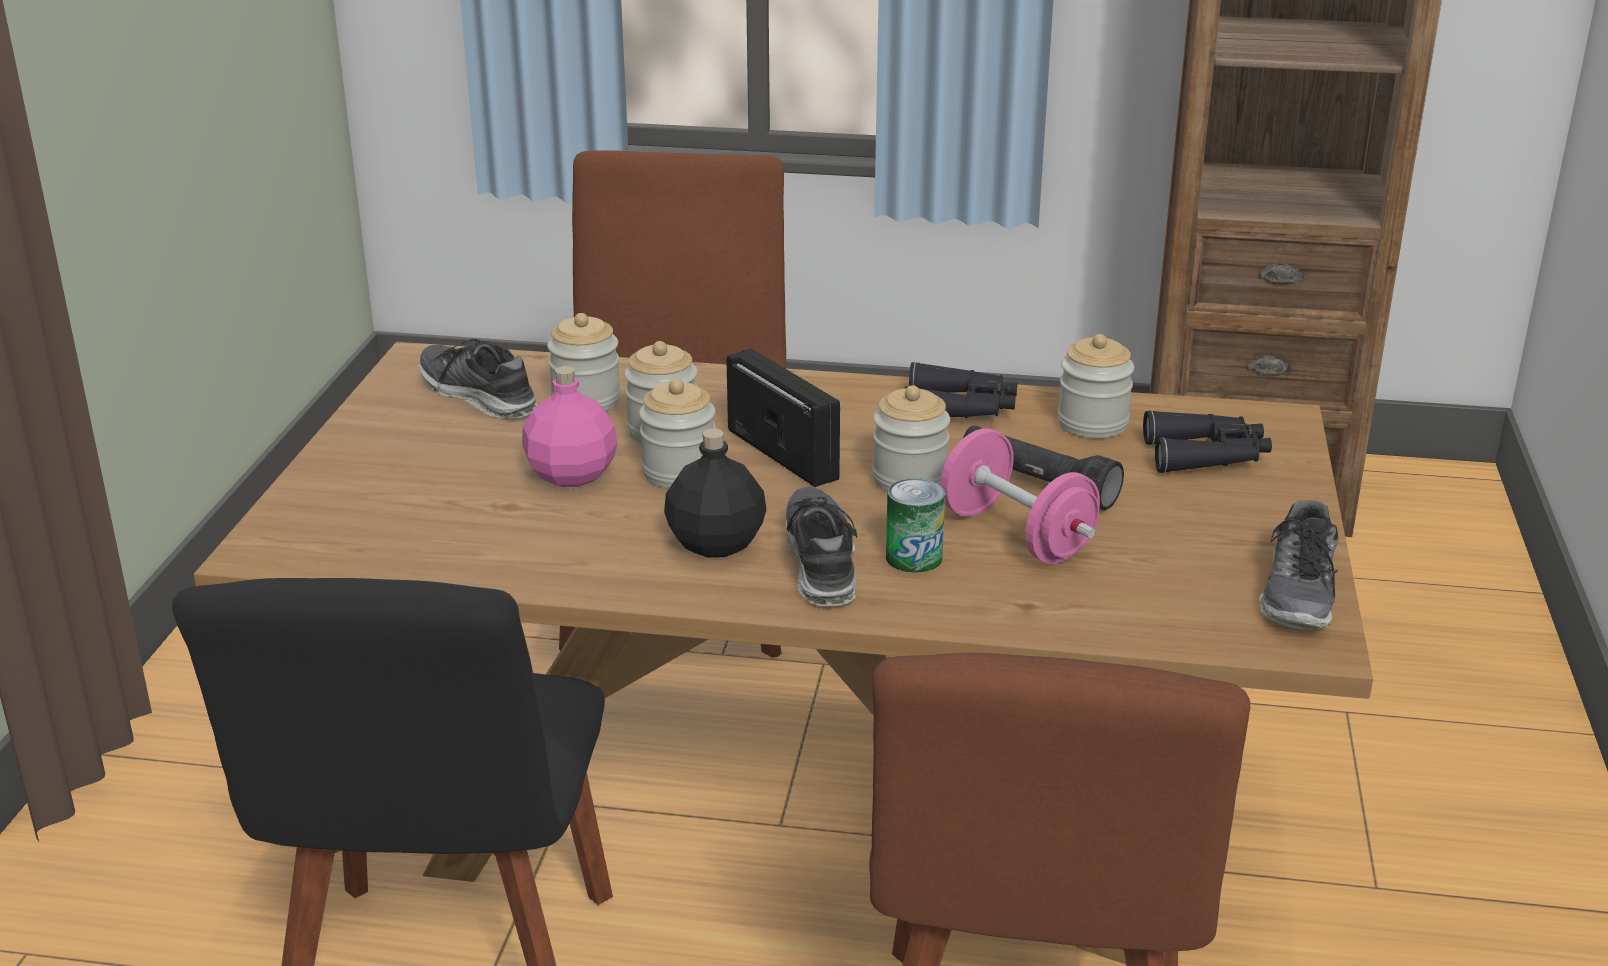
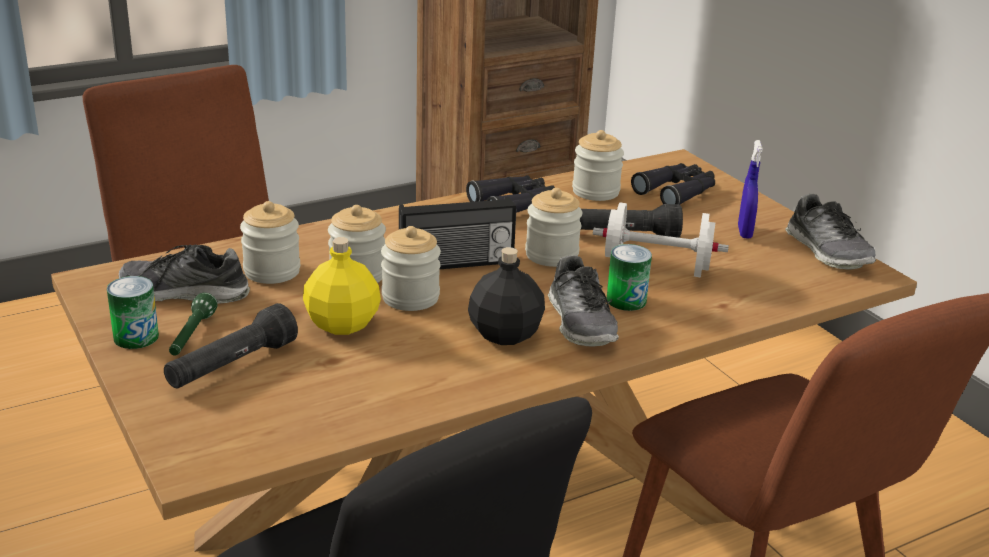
camera: 40 degrees left, 0 degrees up
(378, 423) = (136, 337): none -> can
(416, 478) = (231, 366): none -> black flashlight
(423, 439) = (191, 336): none -> green flashlight
(571, 475) = (342, 324): pink bottle -> yellow bottle
(785, 453) = (456, 263): radio -> radio turned 150 degrees clockwise
(820, 562) = (581, 322): shoe -> shoe turned 150 degrees counterclockwise
(1016, 535) = (656, 268): pink dumbbell -> white dumbbell
(1216, 533) = (744, 232): none -> blue spray bottle

